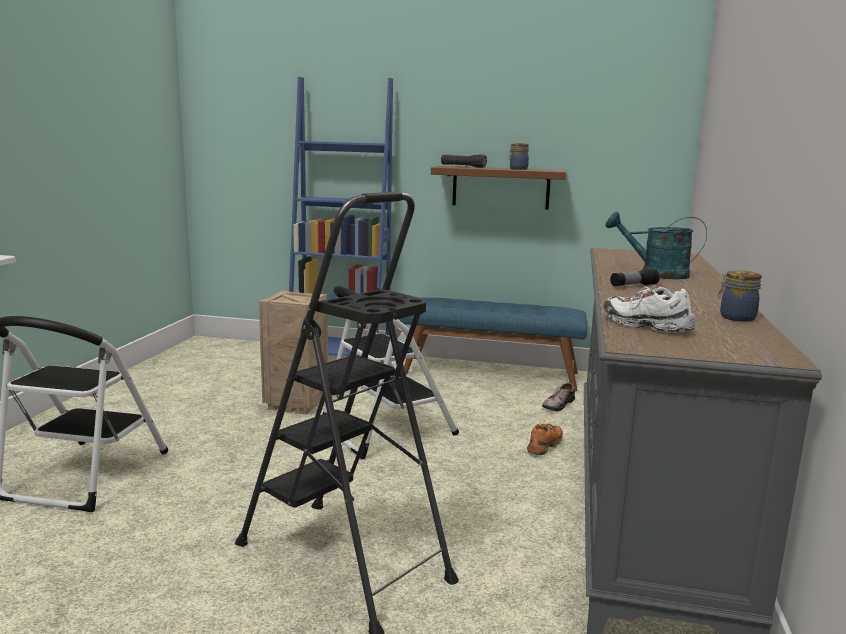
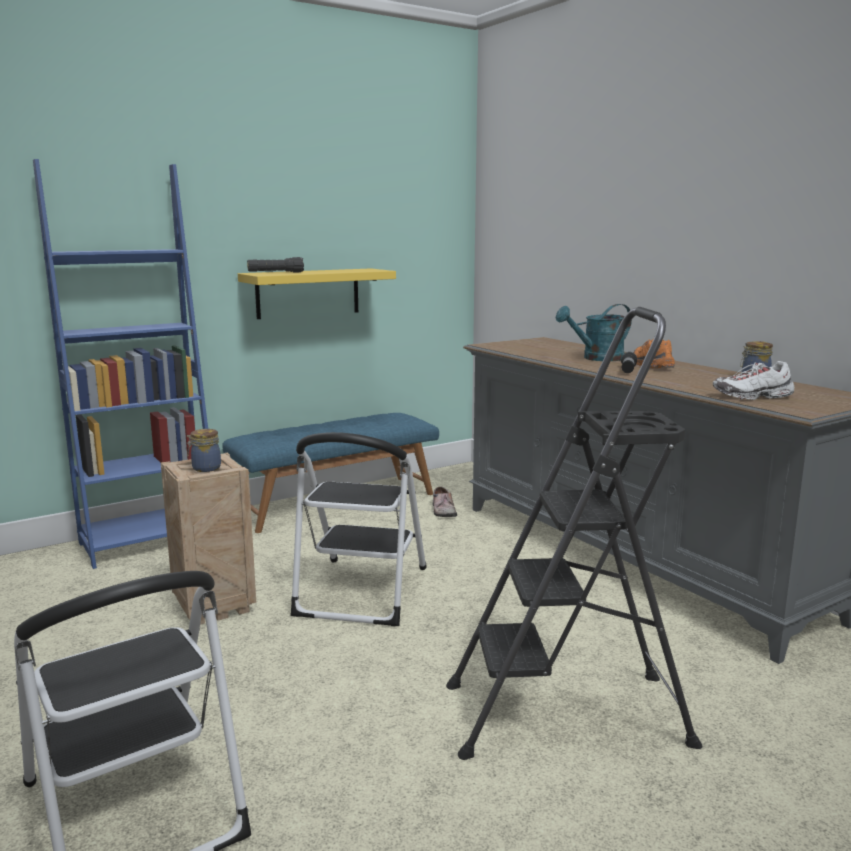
camera: 45 degrees left, 0 degrees up
(500, 187) = (308, 293): brown shelf -> yellow shelf
(517, 169) = (342, 271): jar -> jar (205, 468)
(544, 446) = (502, 548): orange shoe -> orange shoe (652, 365)

